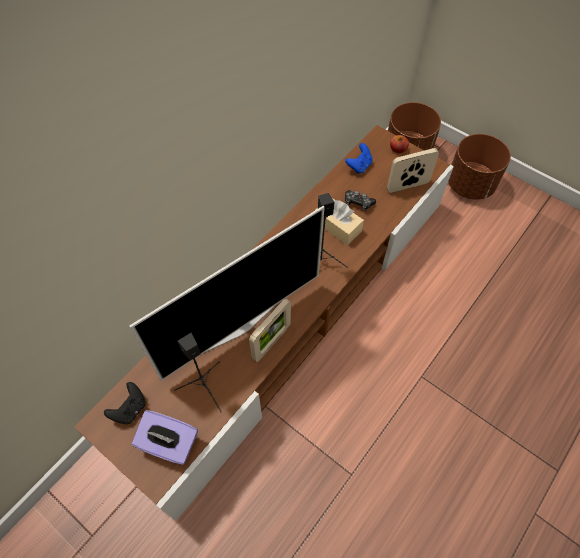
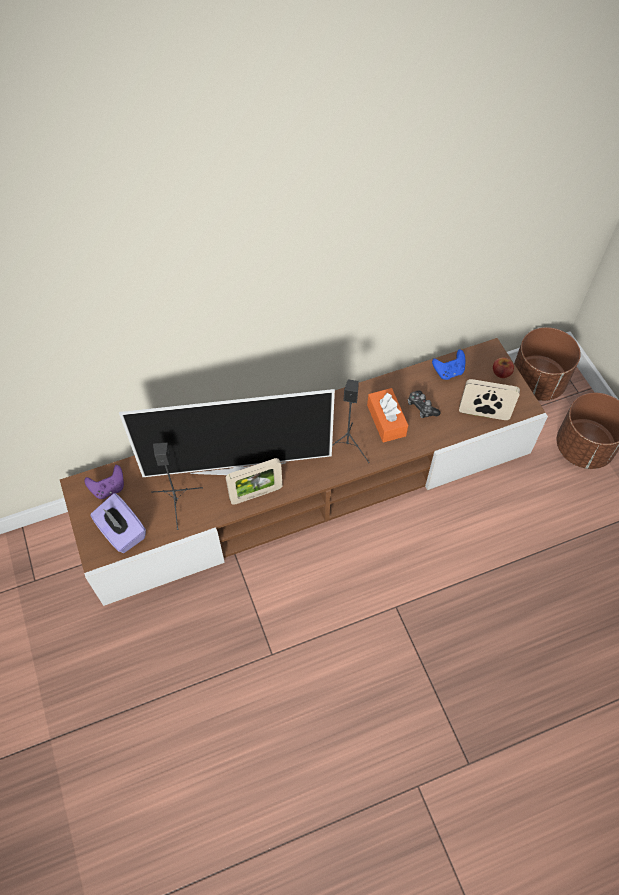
camera: 30 degrees right, 0 degrees up
(130, 409) = (109, 488): black game controller -> purple game controller
(337, 226) = (386, 420): beige tissue box -> orange tissue box

